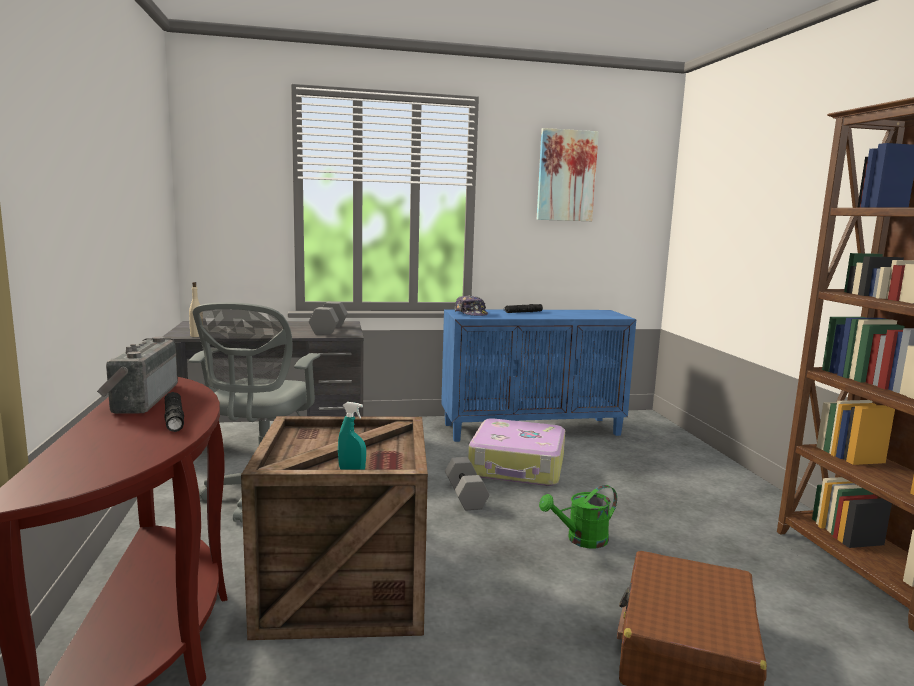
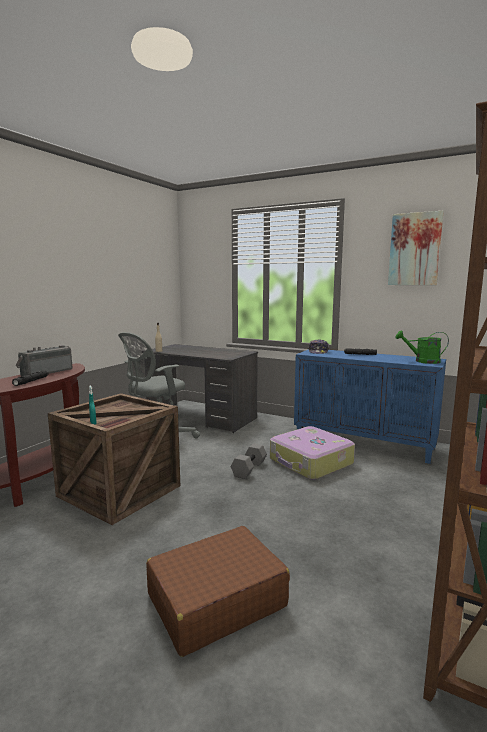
camera: 40 degrees right, 0 degrees up
(328, 329) = (226, 354): grey dumbbell -> none
(581, 540) = (270, 516): green watering can -> green watering can (422, 361)

